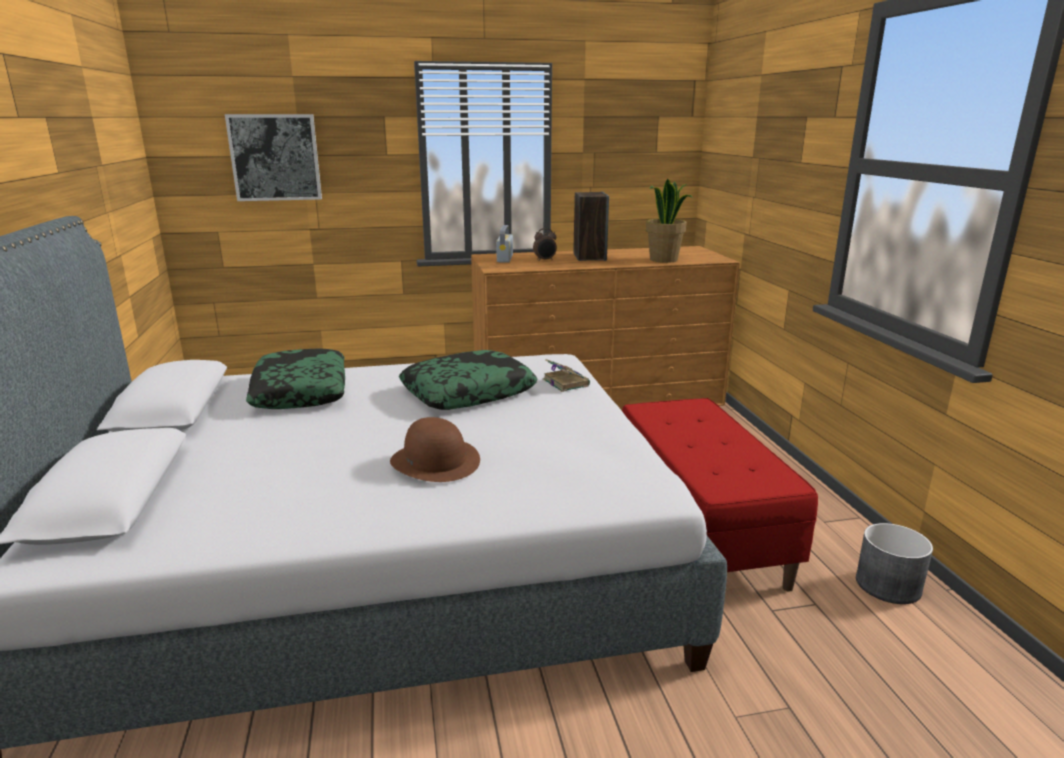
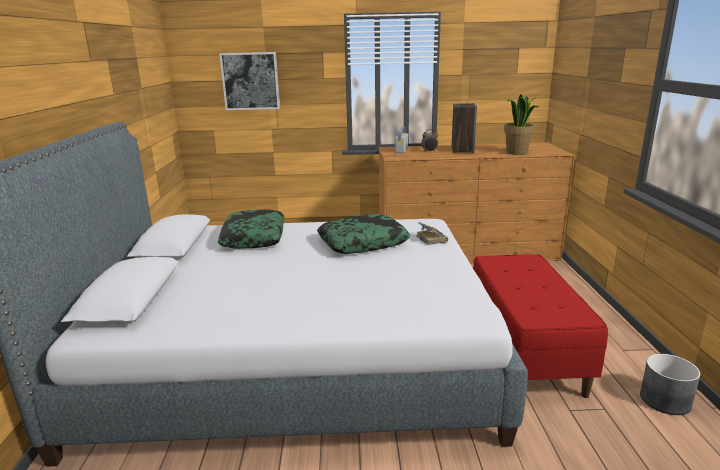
camera: 10 degrees right, 0 degrees up
(435, 461) = (331, 287): brown hat -> none

